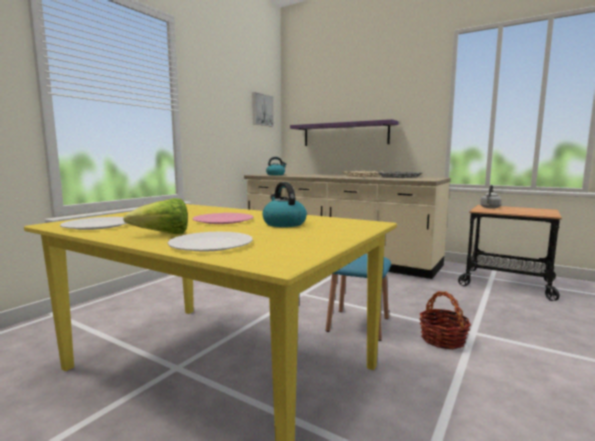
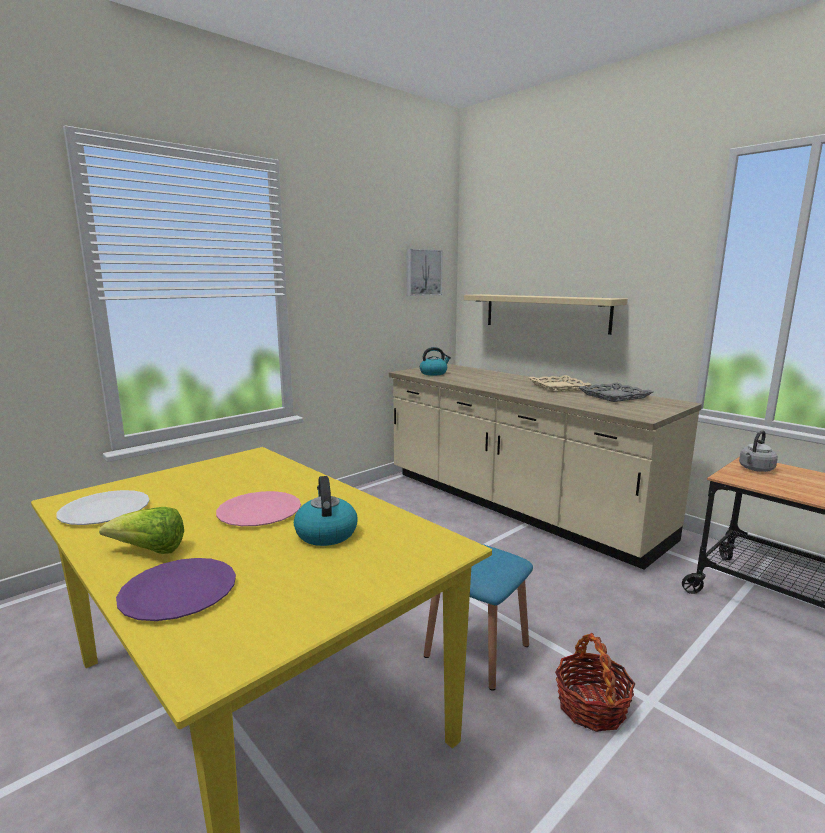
camera: 15 degrees right, 5 degrees up
(211, 244) = (178, 591): white plate -> purple plate
(344, 134) = (545, 312): purple shelf -> beige shelf

